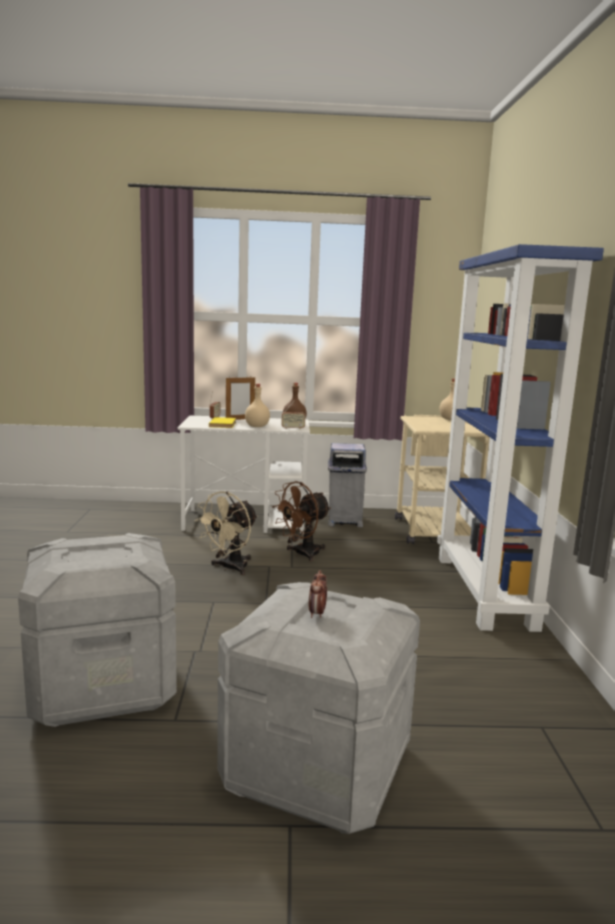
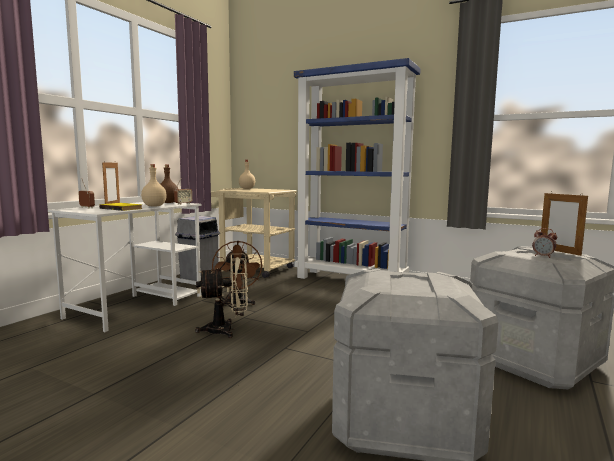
camera: 60 degrees left, 5 degrees down
(229, 568) = (226, 330): beige fan -> beige fan turned 75 degrees counterclockwise
(361, 623) = (559, 251): none -> picture frame

